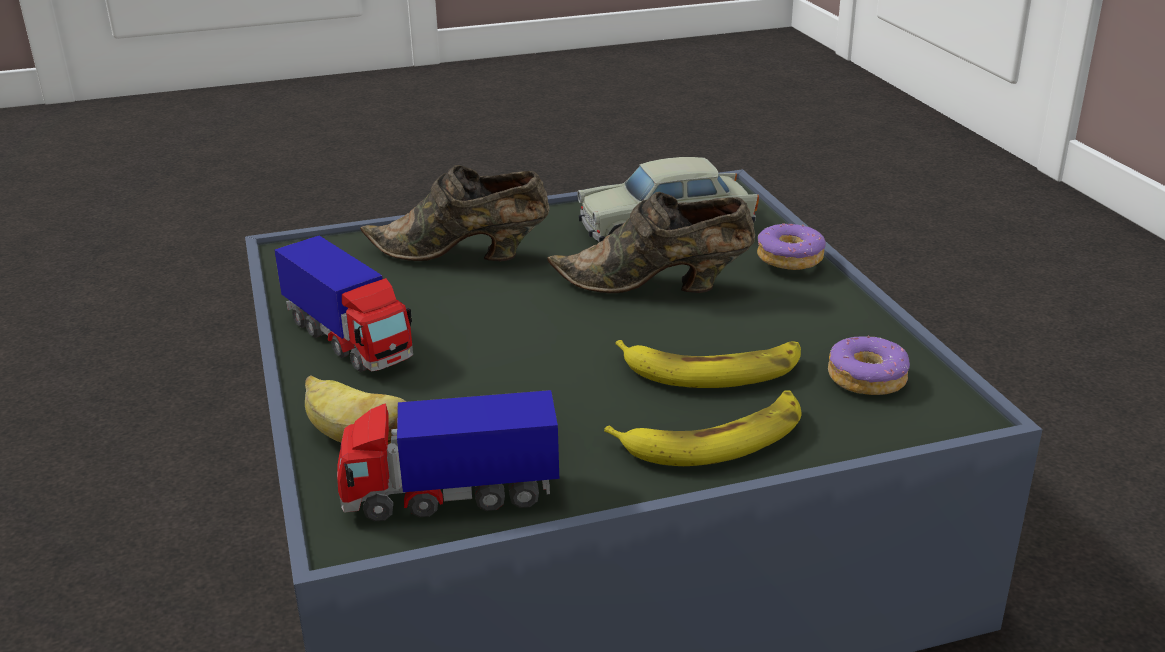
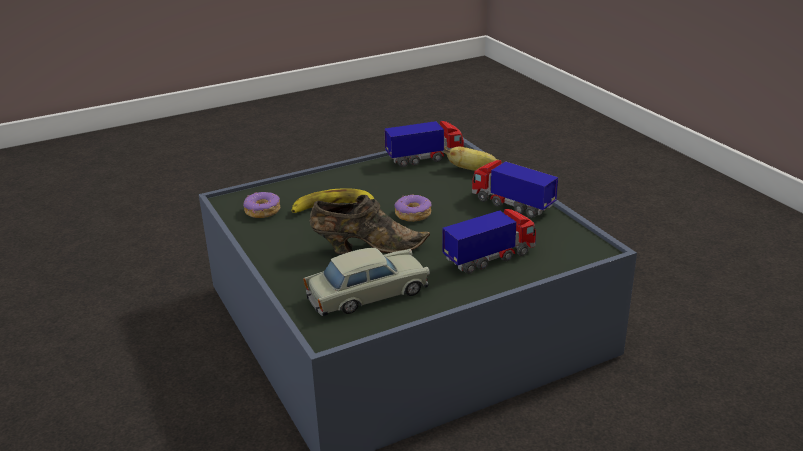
camera: 170 degrees right, 0 degrees up
(463, 255) = (490, 258): brown shoe -> toy truck
(715, 438) = (331, 183): banana -> none
(790, 258) = (286, 268): donut -> donut (412, 214)

